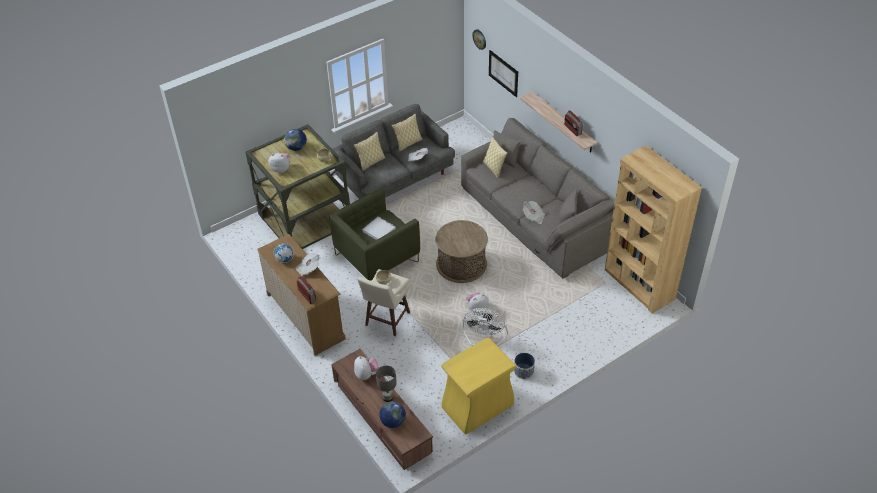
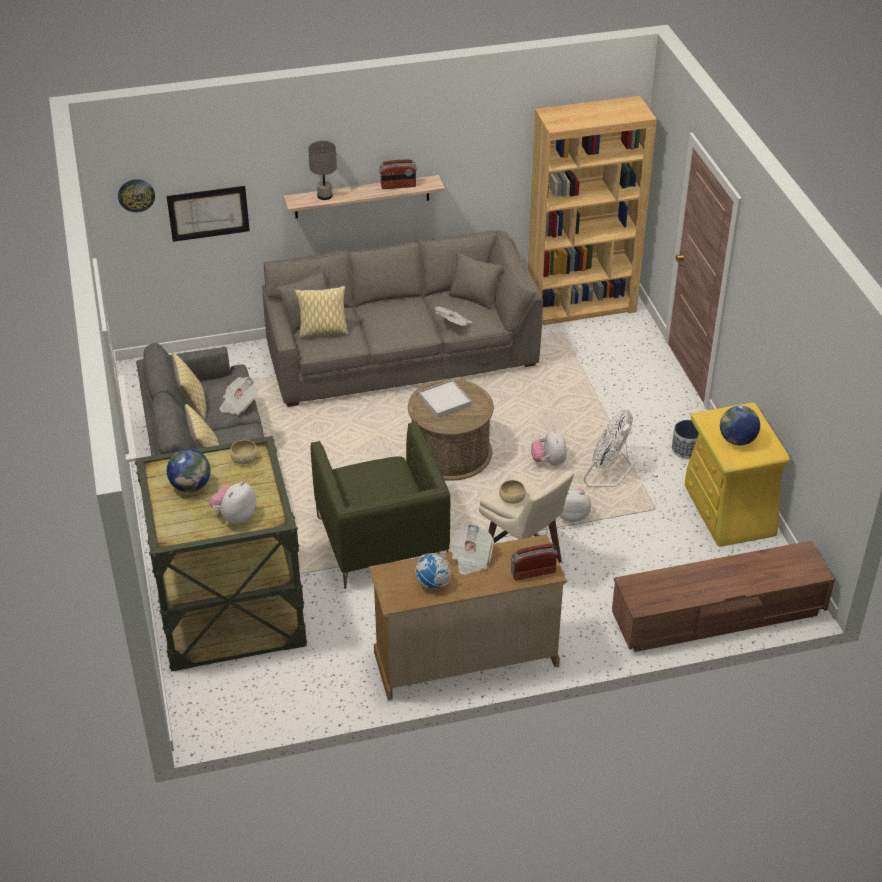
camera: 70 degrees left, 5 degrees down
(366, 374) = (671, 582): plush toy -> plush toy (571, 515)
(379, 230) = (378, 488): white tray -> white tray (445, 400)
(388, 397) = (724, 569): grey table lamp -> grey table lamp (325, 196)
(393, 422) = (772, 574): globe -> globe (737, 440)

